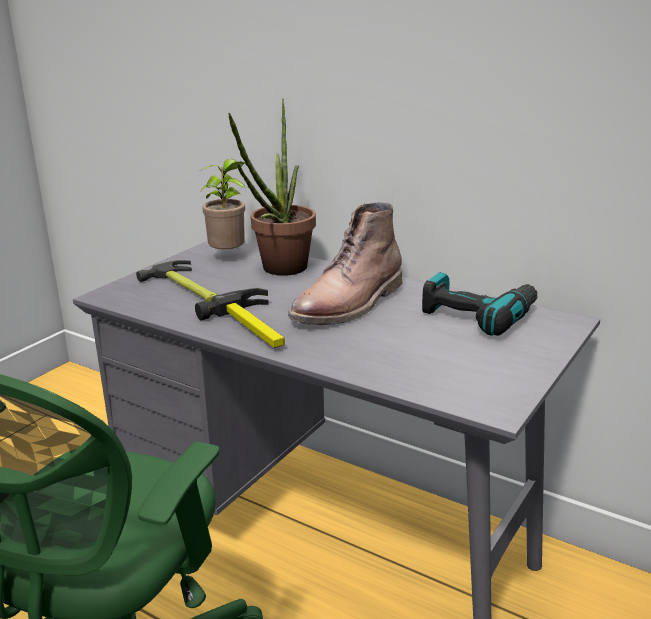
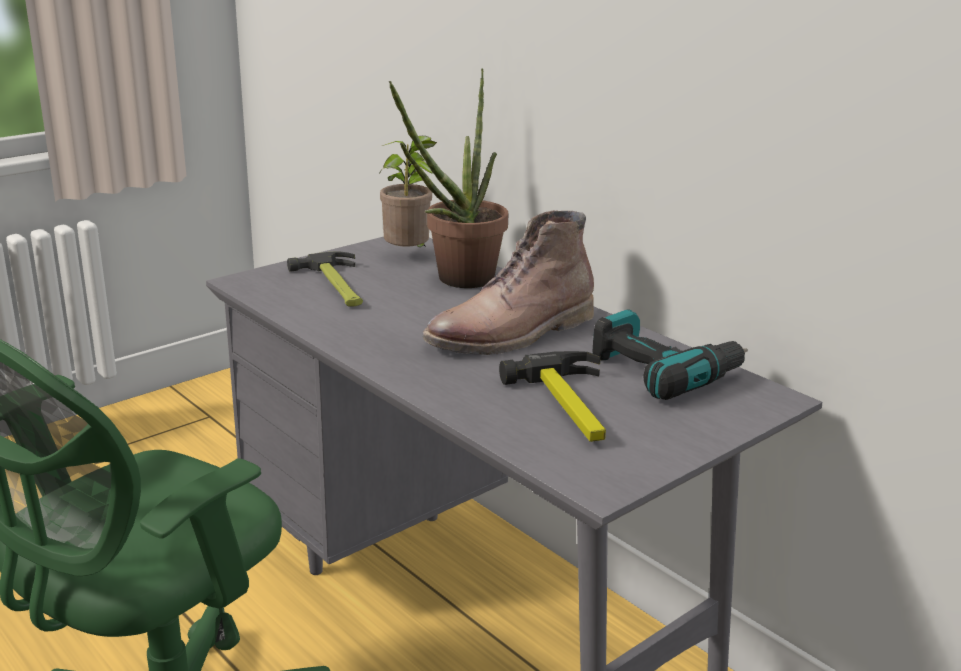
camera: 15 degrees right, 0 degrees up
(255, 327) = (382, 344): hammer -> hammer (572, 407)

